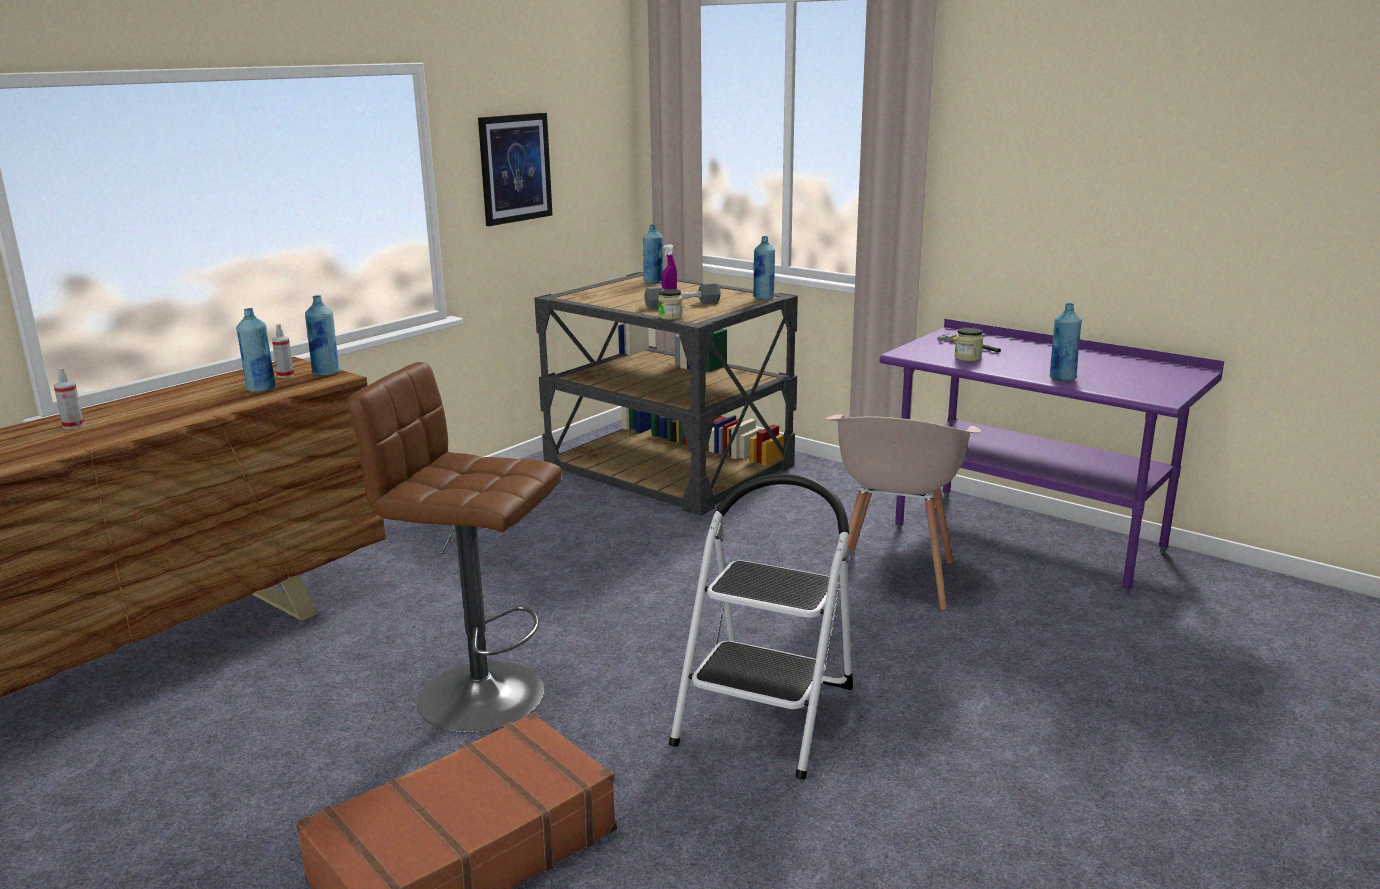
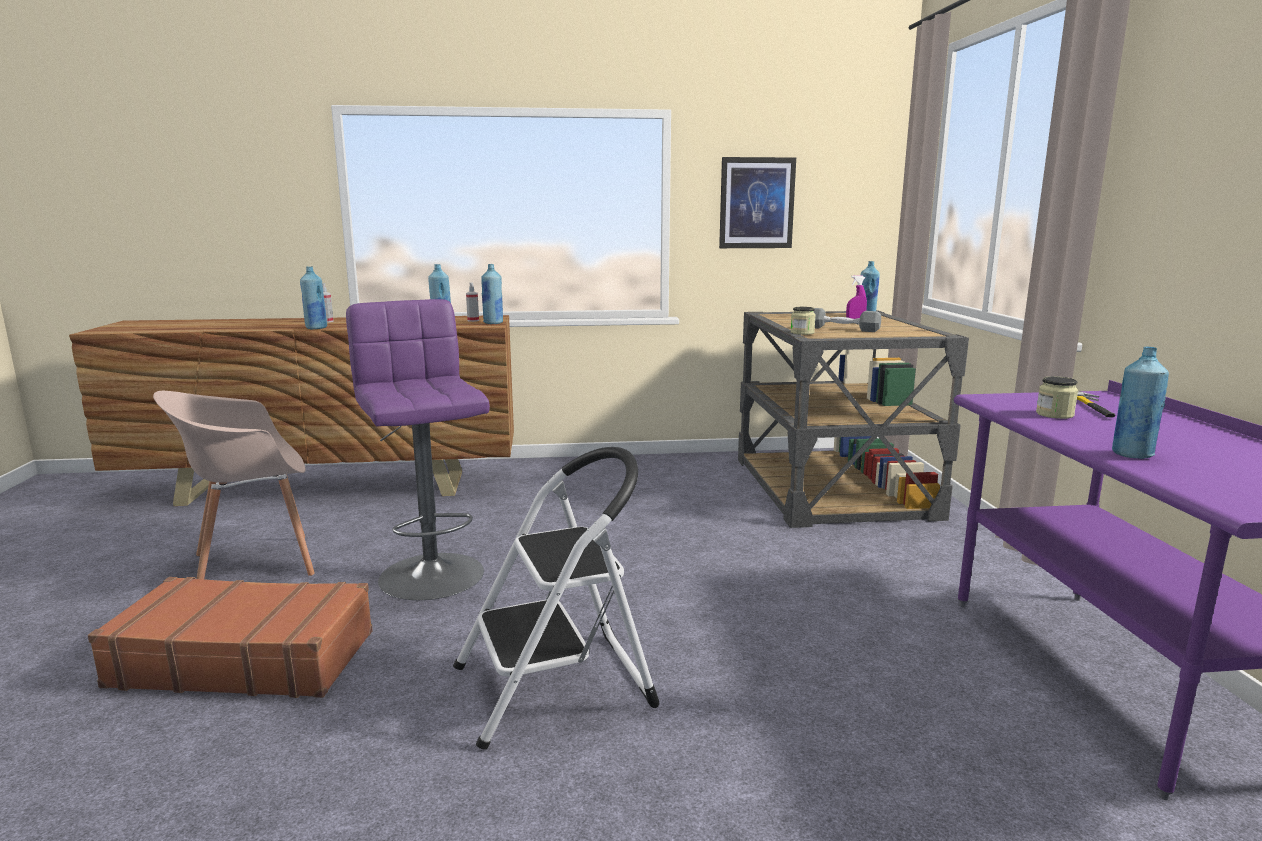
camera: 45 degrees right, 5 degrees down
(480, 695) = (432, 575): brown stool -> purple stool
(763, 298) = (928, 334): blue bottle -> blue bottle (316, 328)
(893, 579) = (871, 643): beige chair -> beige chair (251, 566)

